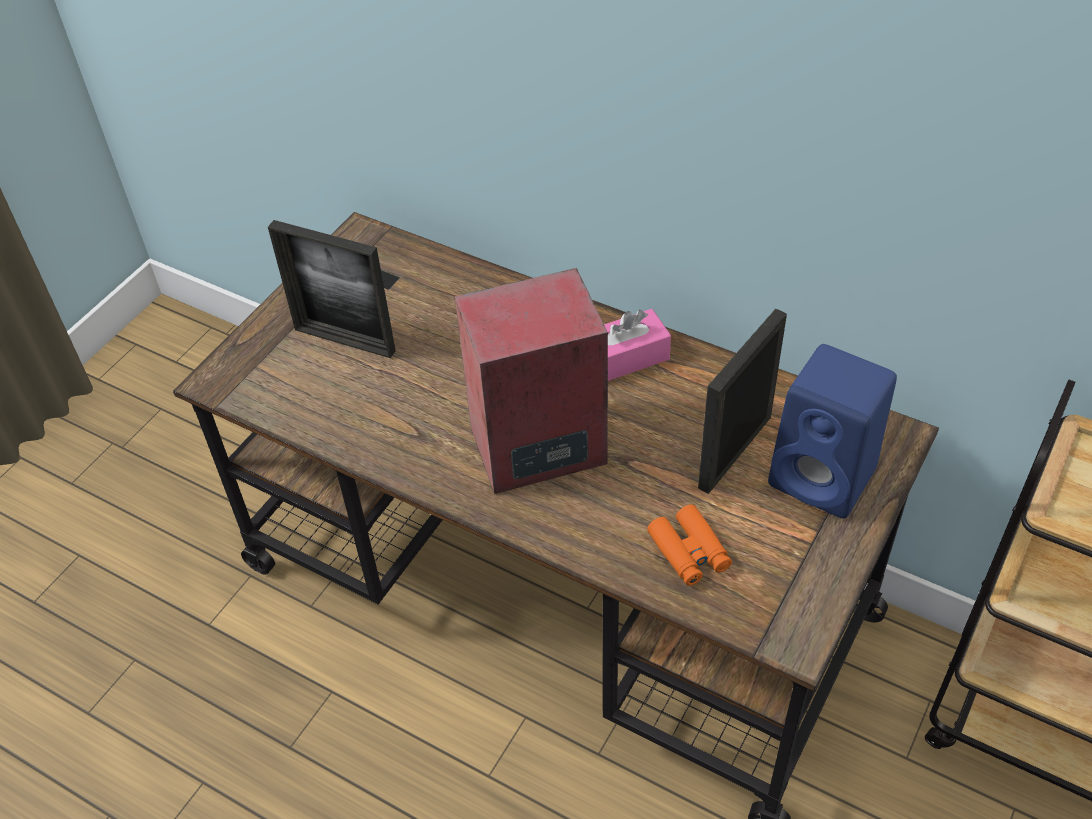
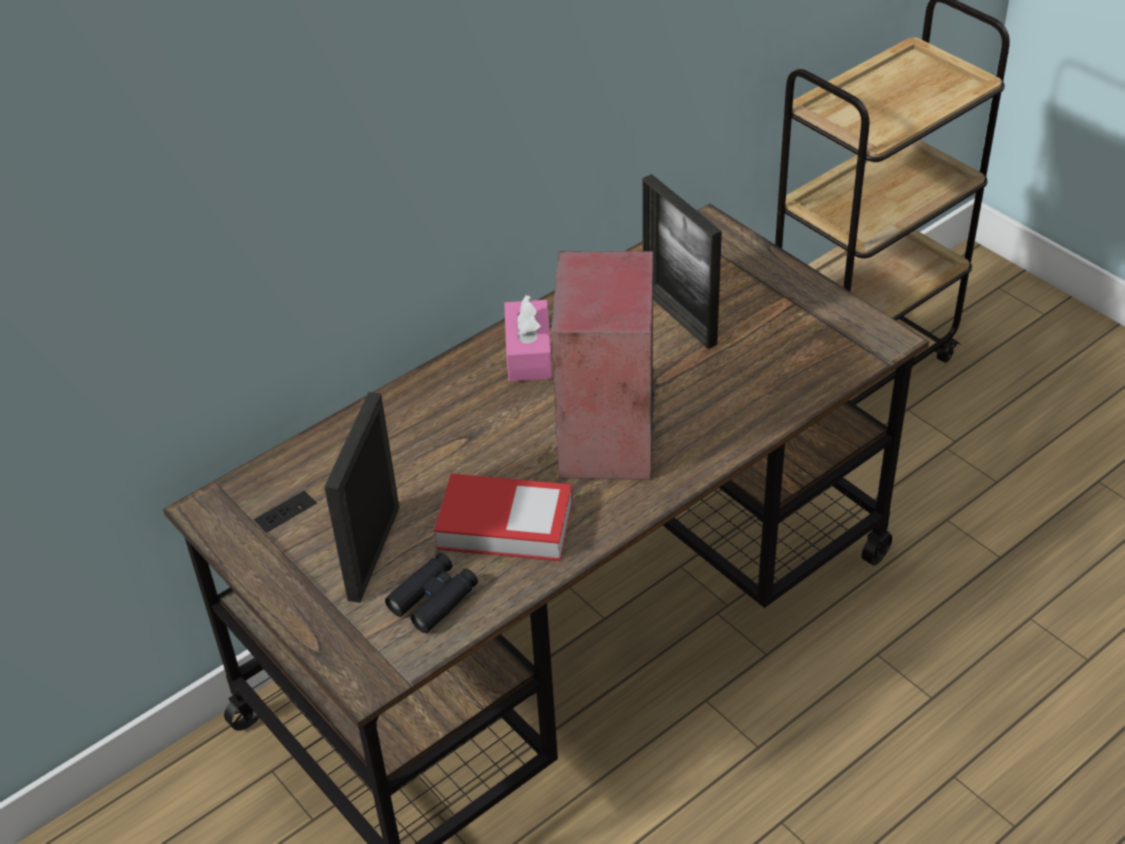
camera: 70 degrees left, 5 degrees down
(305, 392) = (433, 599): none -> black binoculars
(344, 340) = (374, 553): picture frame -> picture frame turned 150 degrees clockwise
(401, 410) = (505, 525): none -> book
(689, 552) = (774, 372): orange binoculars -> none
(825, 478) = (732, 275): blue speaker -> none

